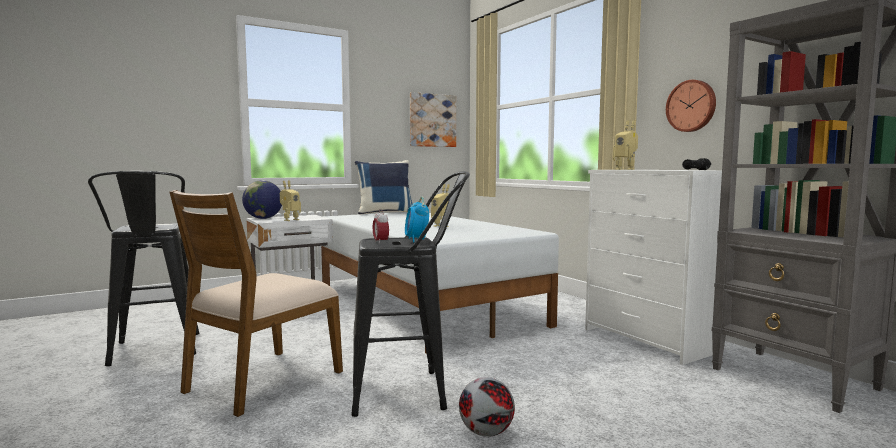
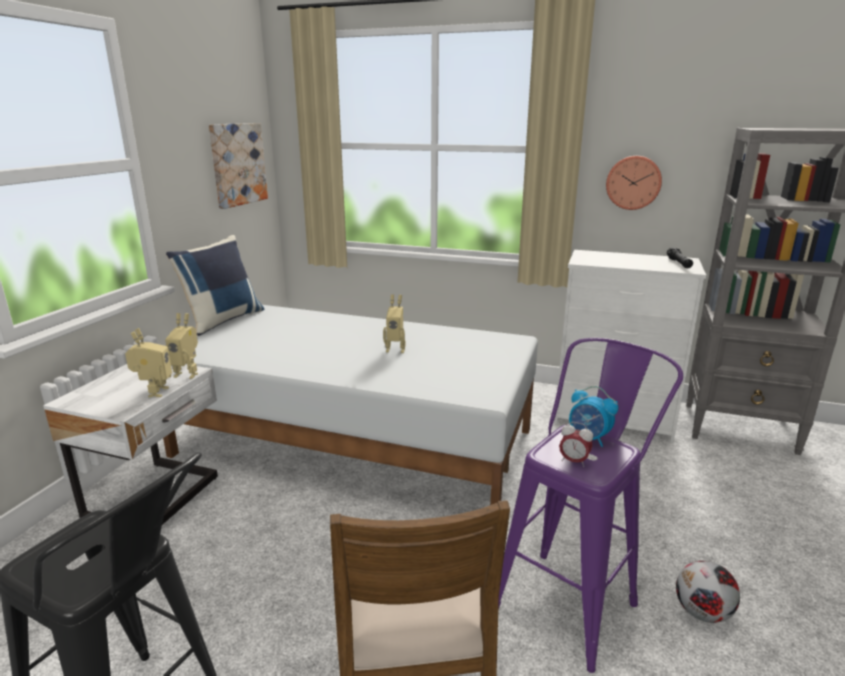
camera: 40 degrees left, 15 degrees up
(263, 218) = (88, 399): globe -> none
(410, 392) = (572, 598): black stool -> purple stool
(625, 169) = (595, 258): toy robot -> toy robot (187, 374)

